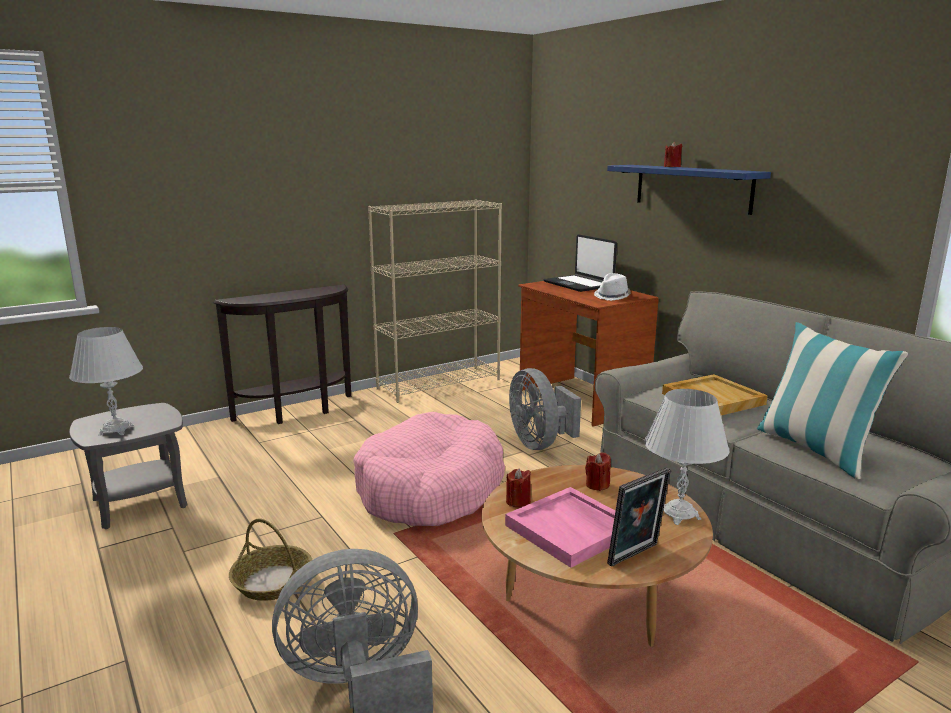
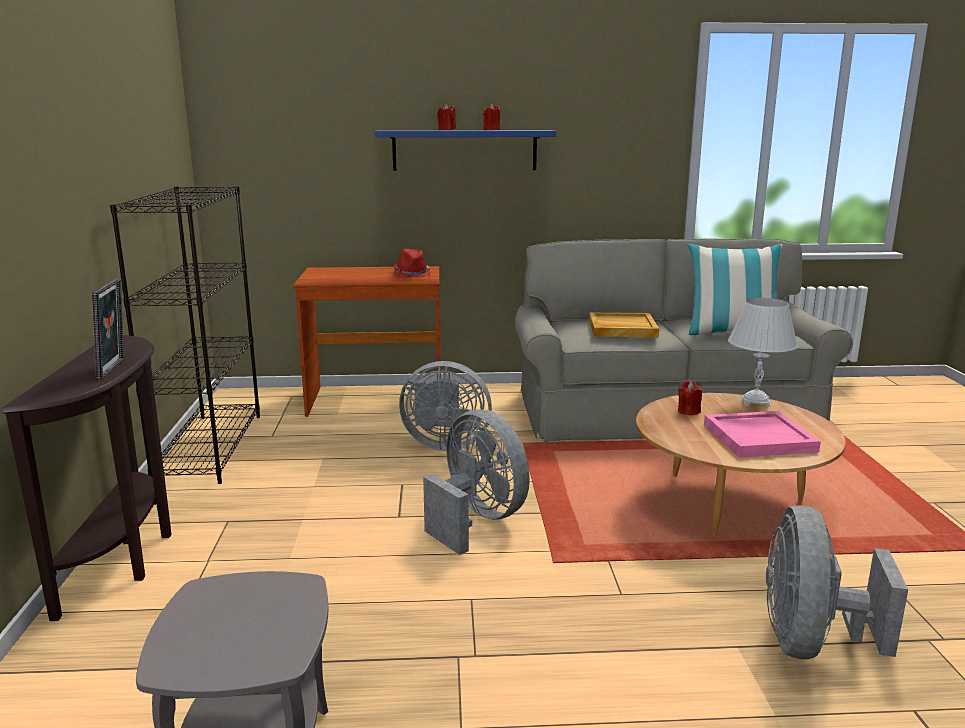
camera: 60 degrees left, 0 degrees up
(116, 430) = (266, 635): white table lamp -> none
(272, 581) = (594, 662): basket -> none
(430, 489) = (477, 520): pink dog bed -> grey fan
(439, 384) = (210, 447): beige bookcase -> black bookcase
(518, 501) = (698, 443): red candle -> red candle (492, 130)
(579, 284) = (344, 272): laptop -> none
(612, 296) = (412, 273): white hat -> red hat
(636, 556) = (810, 429): picture frame -> picture frame (115, 369)

